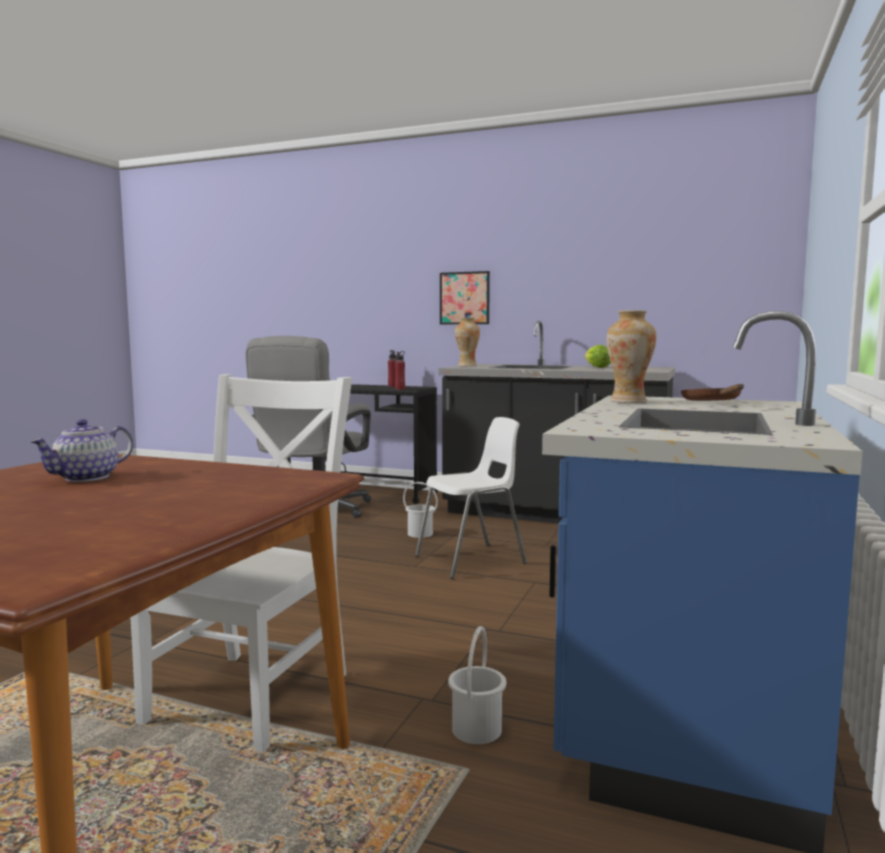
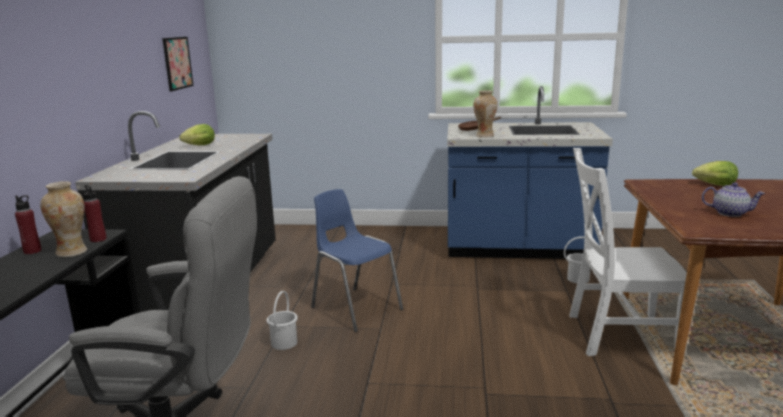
camera: 105 degrees left, 10 degrees up
(213, 505) = (712, 185): none -> lettuce
(464, 298) = (45, 96): picture -> picture (177, 63)
(467, 366) = (149, 177): vase -> vase (72, 252)
(472, 560) = (355, 308): white chair -> blue chair

